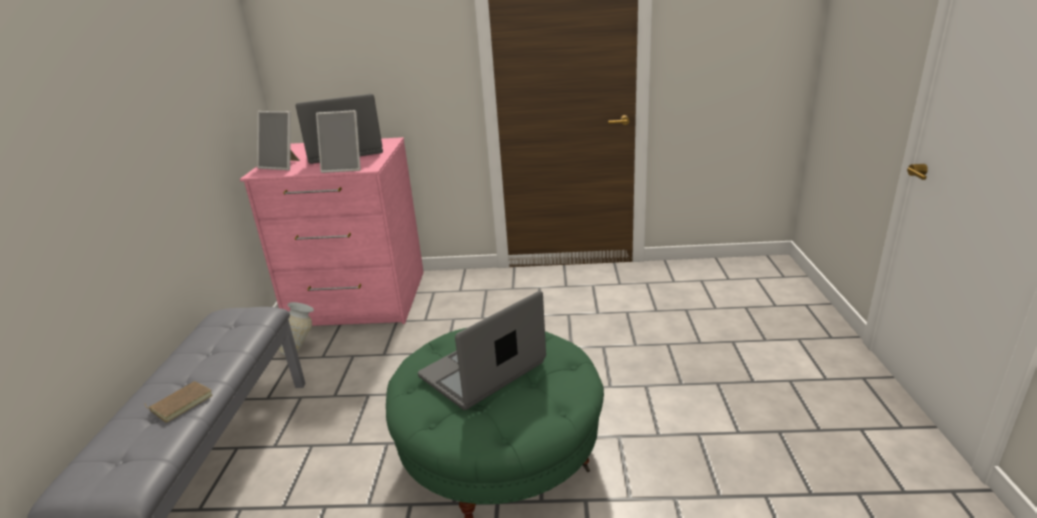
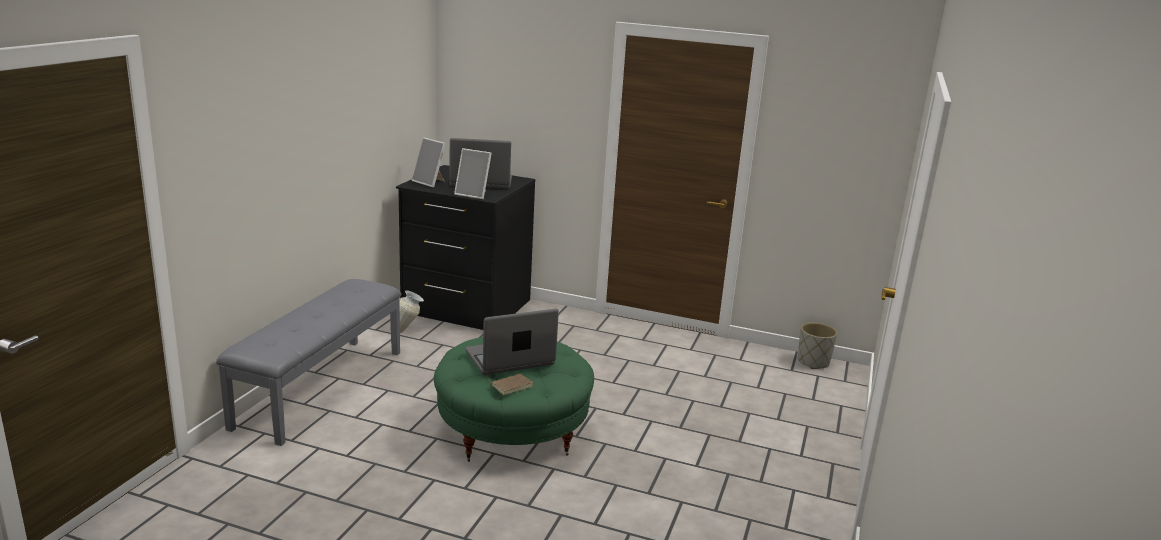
camera: 15 degrees right, 5 degrees down
(181, 403) = (313, 325): brown book -> brown book (511, 385)
(358, 300) = (466, 307): pink dresser -> black dresser
(740, 265) = (813, 362): none -> grey planter

